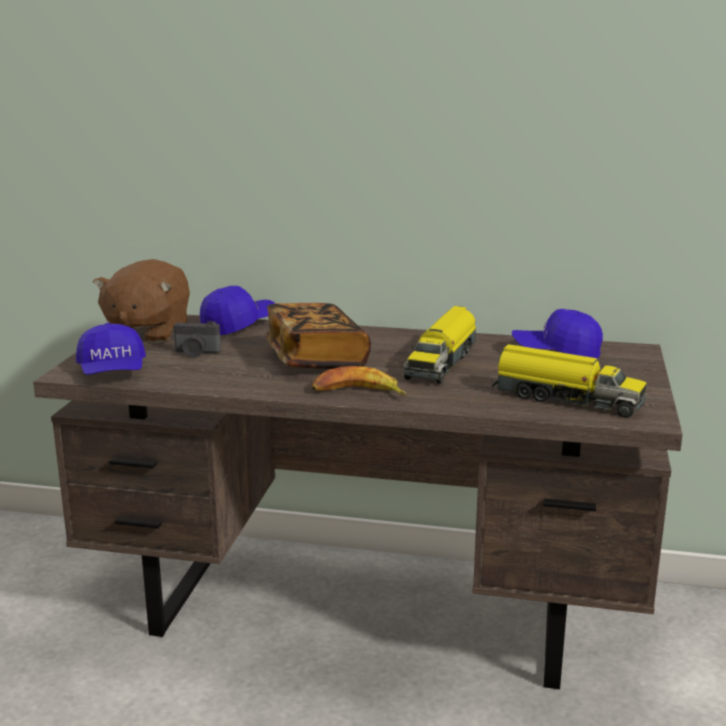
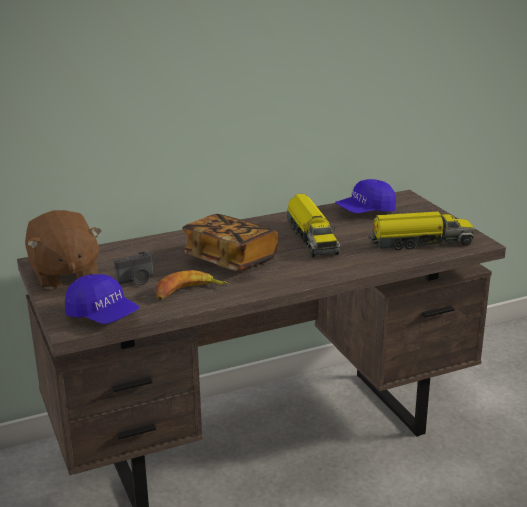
camera: 35 degrees left, 5 degrees up
(238, 325) = (126, 248): blue cap -> none
(358, 393) = (300, 276): banana -> banana (188, 292)

